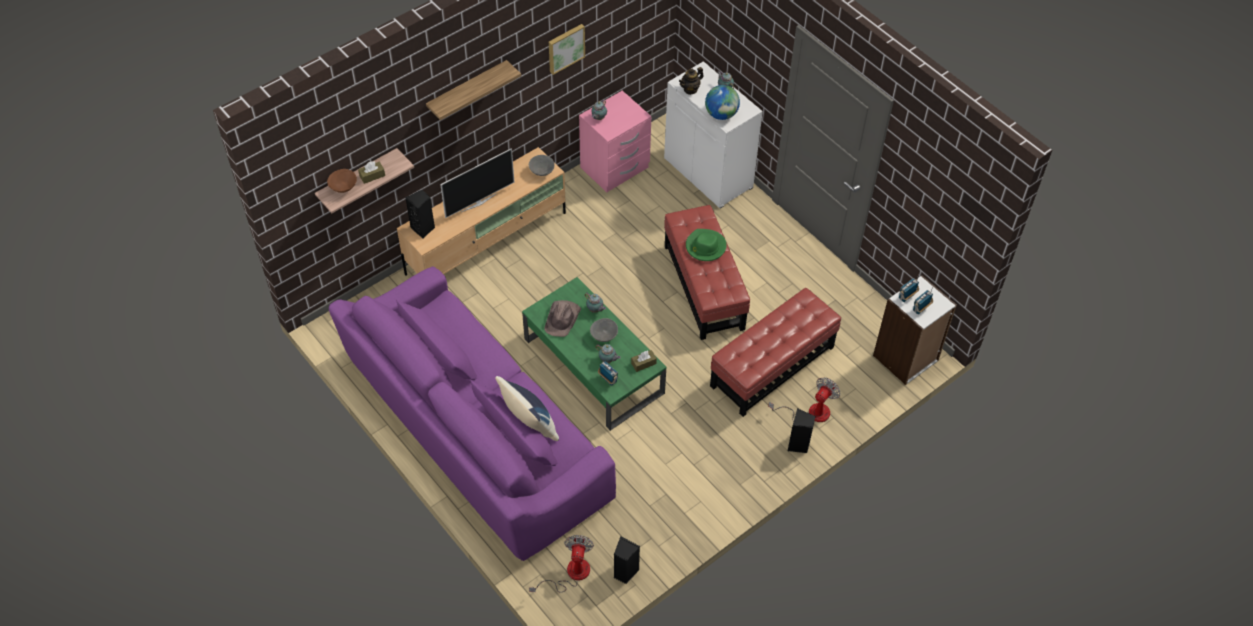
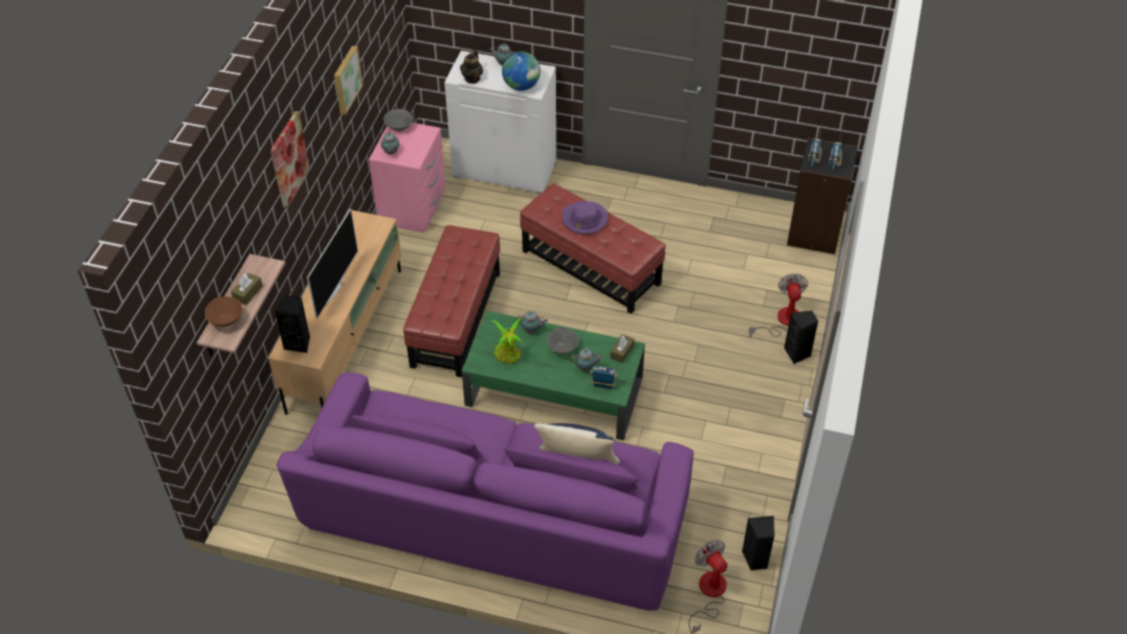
camera: 35 degrees left, 5 degrees down
(467, 91) = (288, 159): shelf -> picture
(542, 172) = (374, 229): grey bowl -> grey bowl (399, 128)
(563, 319) = (508, 355): brown hat -> potted plant
(705, 247) = (584, 220): green hat -> purple hat
(772, 367) = (714, 301): red ottoman -> red ottoman (456, 319)
(906, 358) = (815, 233): white bookcase -> black bookcase

